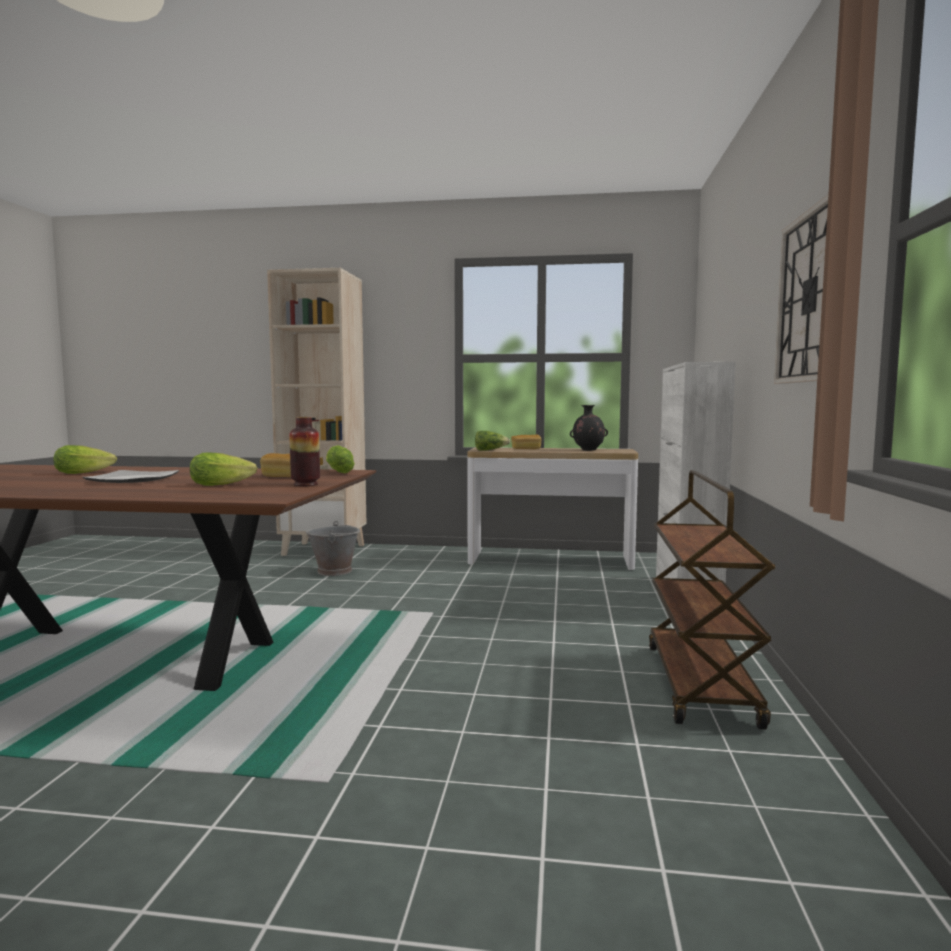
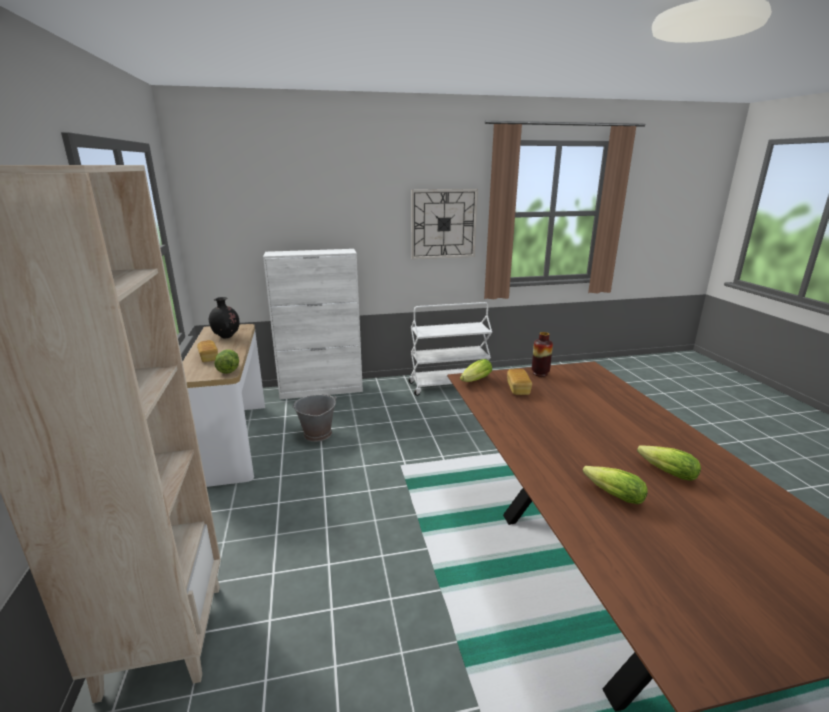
camera: 110 degrees left, 15 degrees up
(132, 479) = (604, 439): plate -> none
(224, 484) = (571, 395): lettuce -> lettuce (664, 472)
(335, 571) = (292, 569): grey bucket -> grey bucket (317, 434)
(701, 685) = (449, 385): brown cart -> white cart

